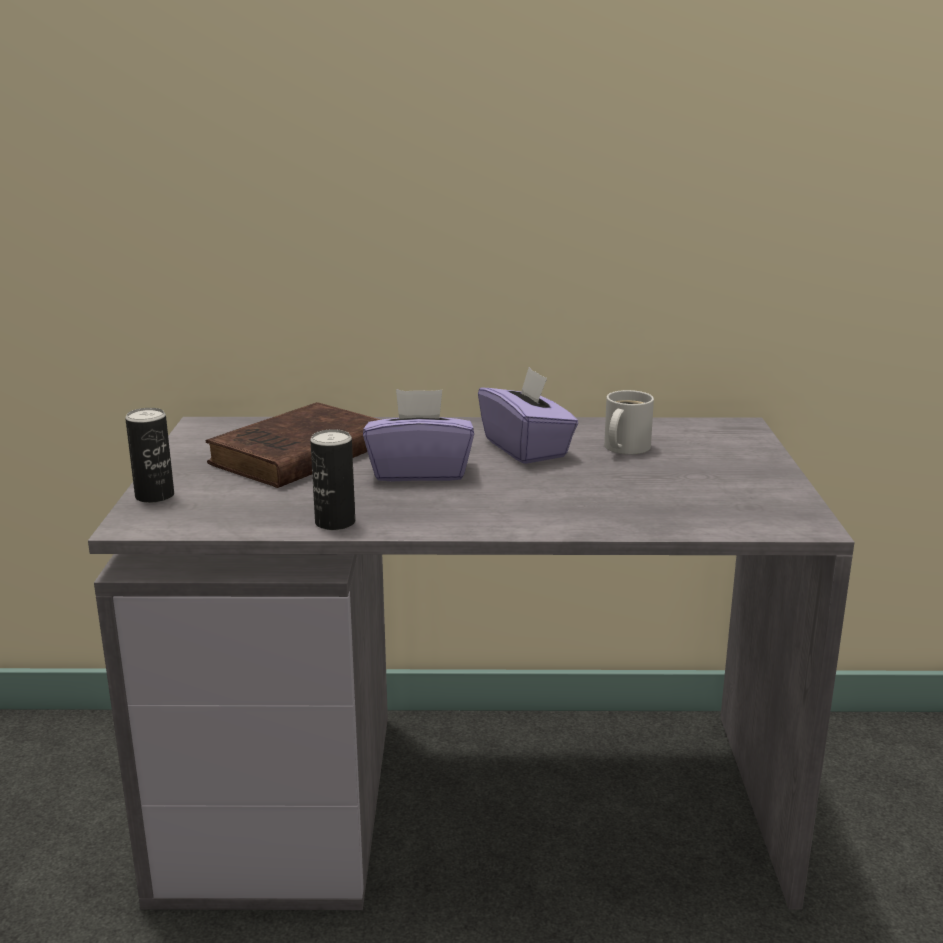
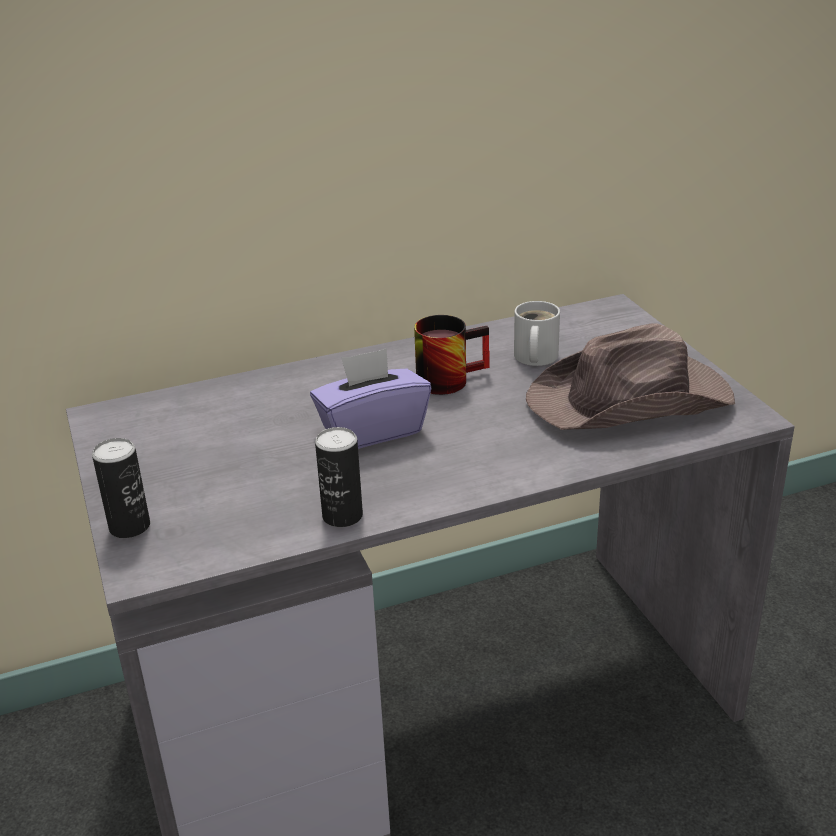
camera: 20 degrees left, 10 degrees up
(296, 456) = (234, 437): brown book -> none
(526, 448) = (448, 377): purple tissue box -> mug
(692, 493) = (631, 401): none -> brown hat

